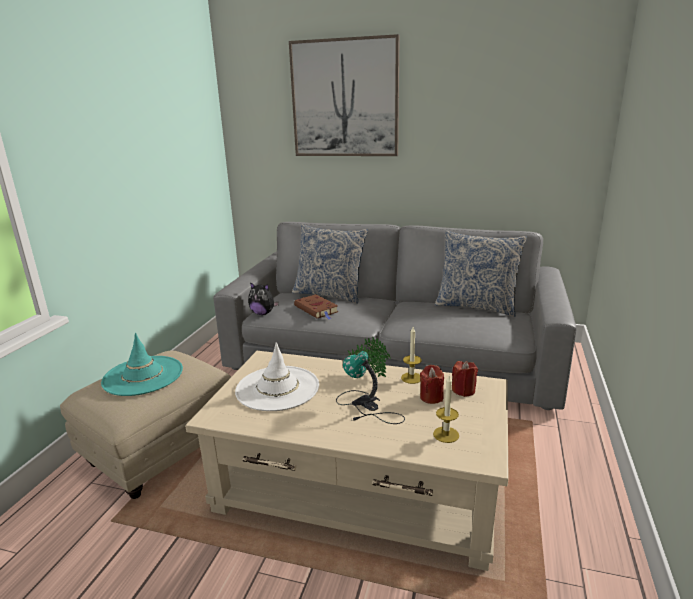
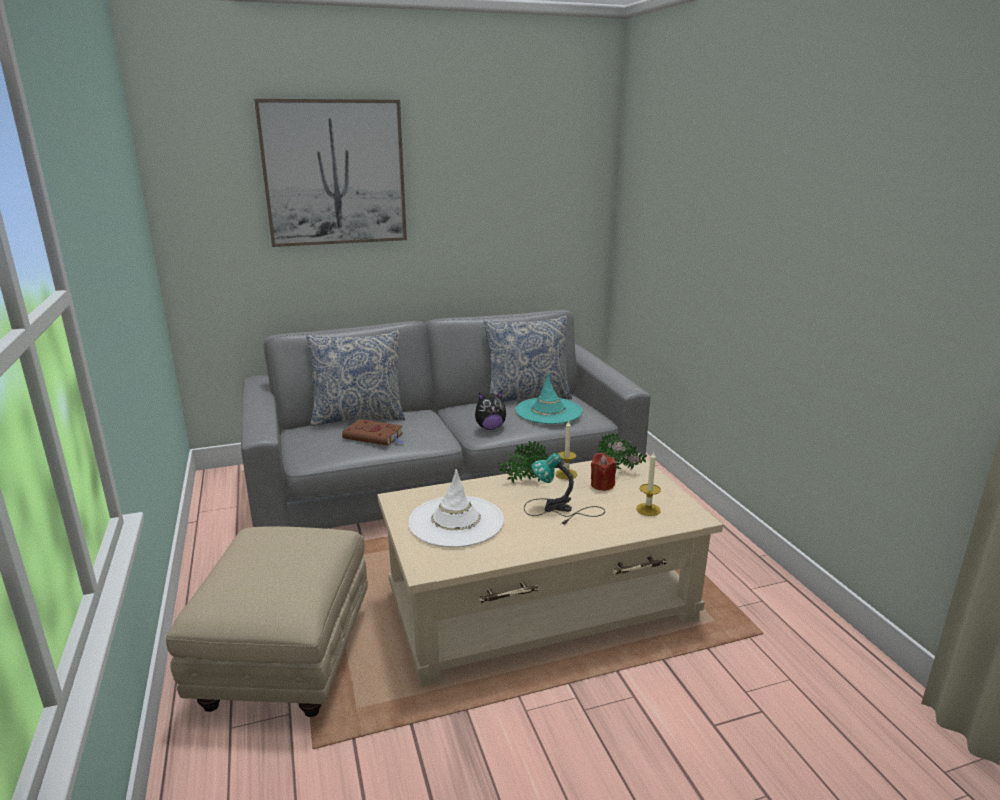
camera: 35 degrees left, 0 degrees up
(143, 376) = (267, 562): turquoise hat -> turquoise hat (548, 411)
(263, 313) = (307, 456): plush toy -> plush toy (490, 427)
(463, 390) = (619, 471): red candle -> potted plant

